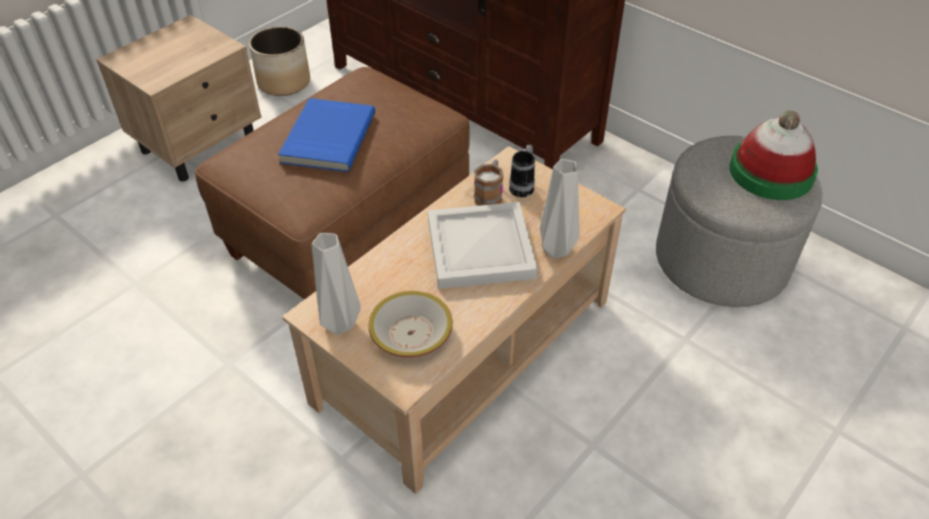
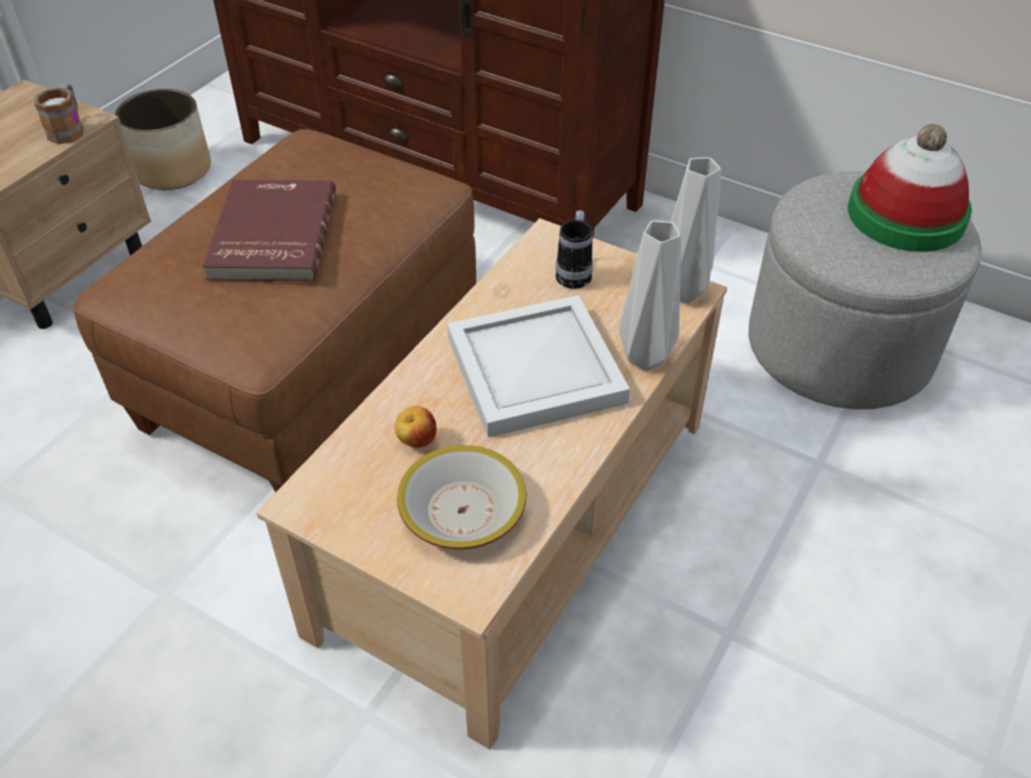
camera: 10 degrees left, 0 degrees up
(327, 138) = (270, 235): blue book -> red book
(338, 325) = (347, 513): grey vase -> grey vase (682, 293)
(392, 285) = (416, 441): none -> apple
(489, 194) = (529, 289): mug -> mug (69, 129)

